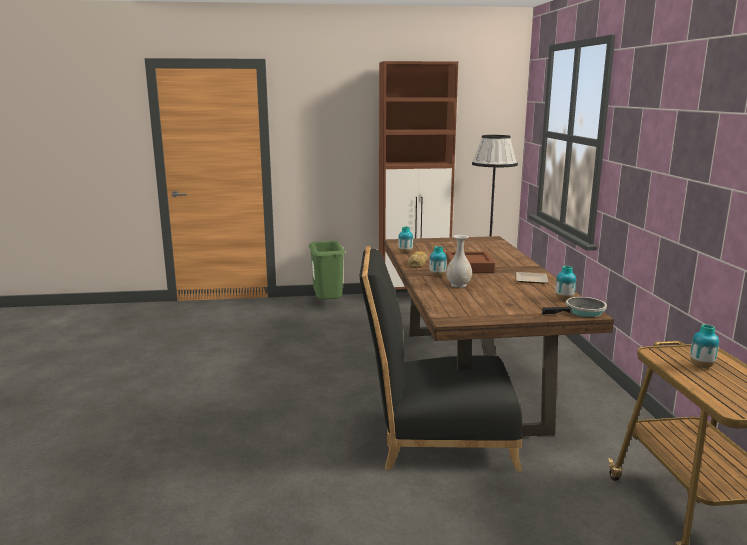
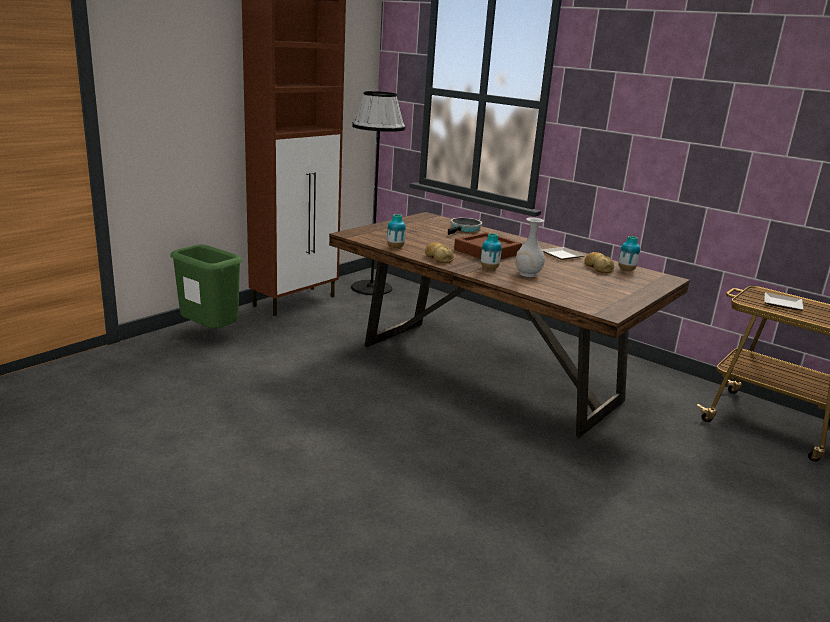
camera: 45 degrees left, 5 degrees up
(436, 438) = (560, 442): black chair -> none
(539, 293) = (598, 268): none -> bread
(582, 312) = (661, 278): frying pan -> frying pan (464, 229)
(701, 366) = (784, 304): vase -> plate

